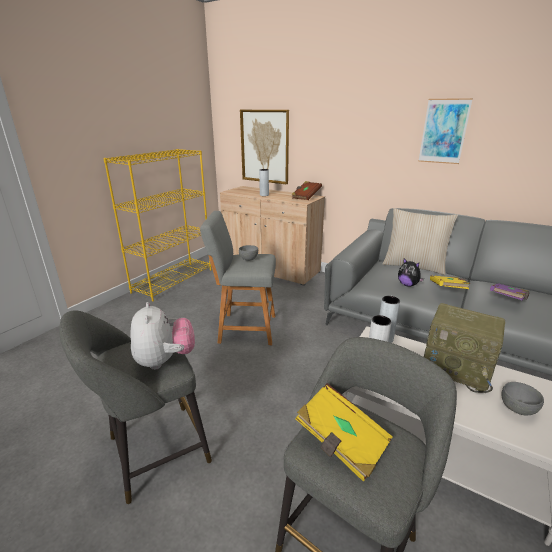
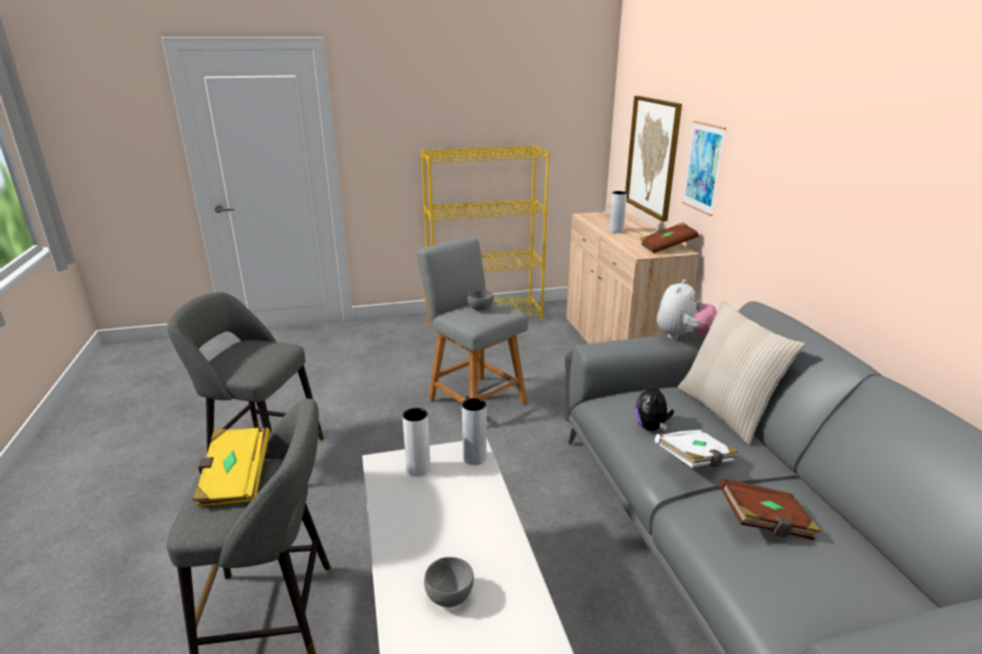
camera: 45 degrees right, 0 degrees up
(165, 360) = (258, 364): plush toy -> plush toy (682, 336)
(444, 131) = (860, 179): picture -> picture (703, 167)
(447, 289) = (695, 461): yellow book -> white book
(457, 368) = (480, 528): radio -> none
(507, 299) = (765, 523): purple book -> brown book

